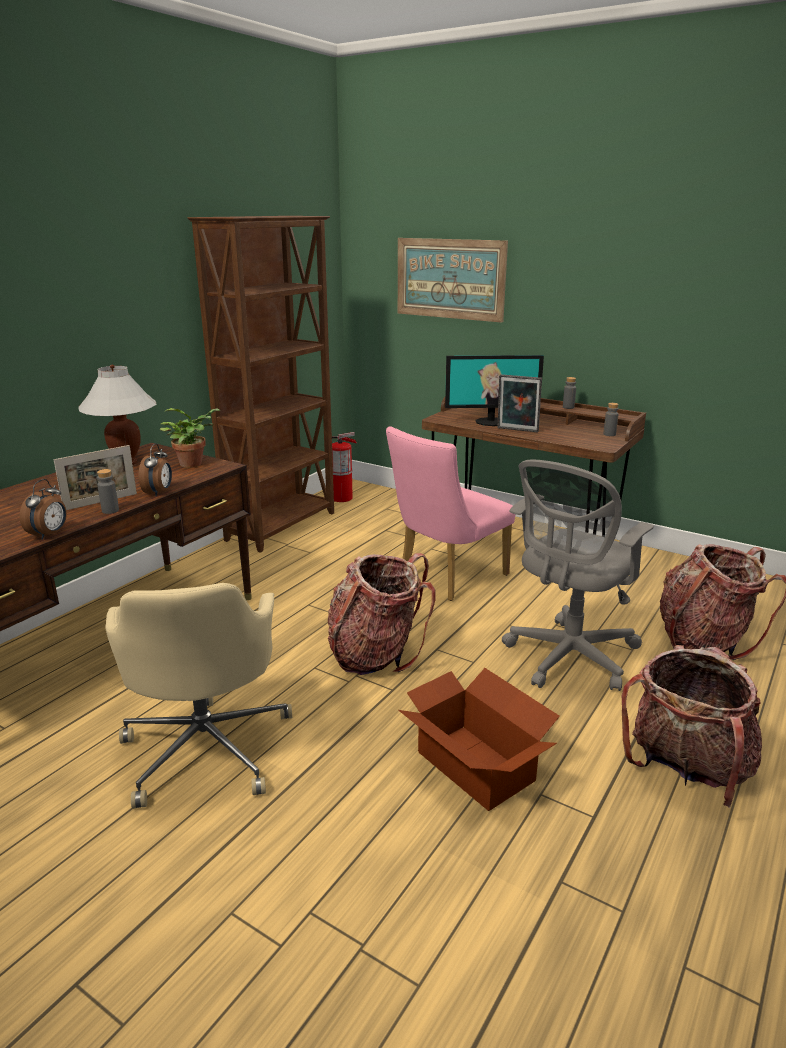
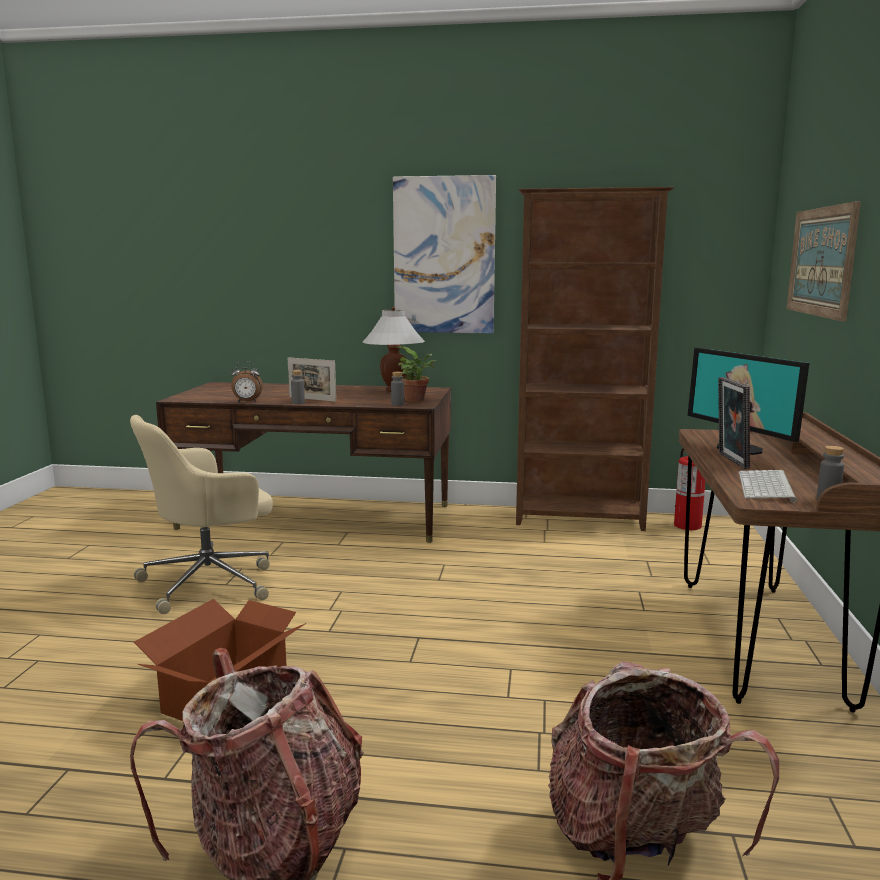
camera: 65 degrees right, 10 degrees down
(121, 293) = (444, 256): none -> picture
(159, 492) = (343, 404): alarm clock -> none
(376, 654) = (384, 611): backpack -> none
(446, 578) = (578, 613): pink chair -> none
(567, 658) = (467, 720): grey office chair -> none
(568, 407) = (845, 454): grey bottle -> grey bottle (397, 404)
(579, 438) = (767, 487): none -> keyboard

